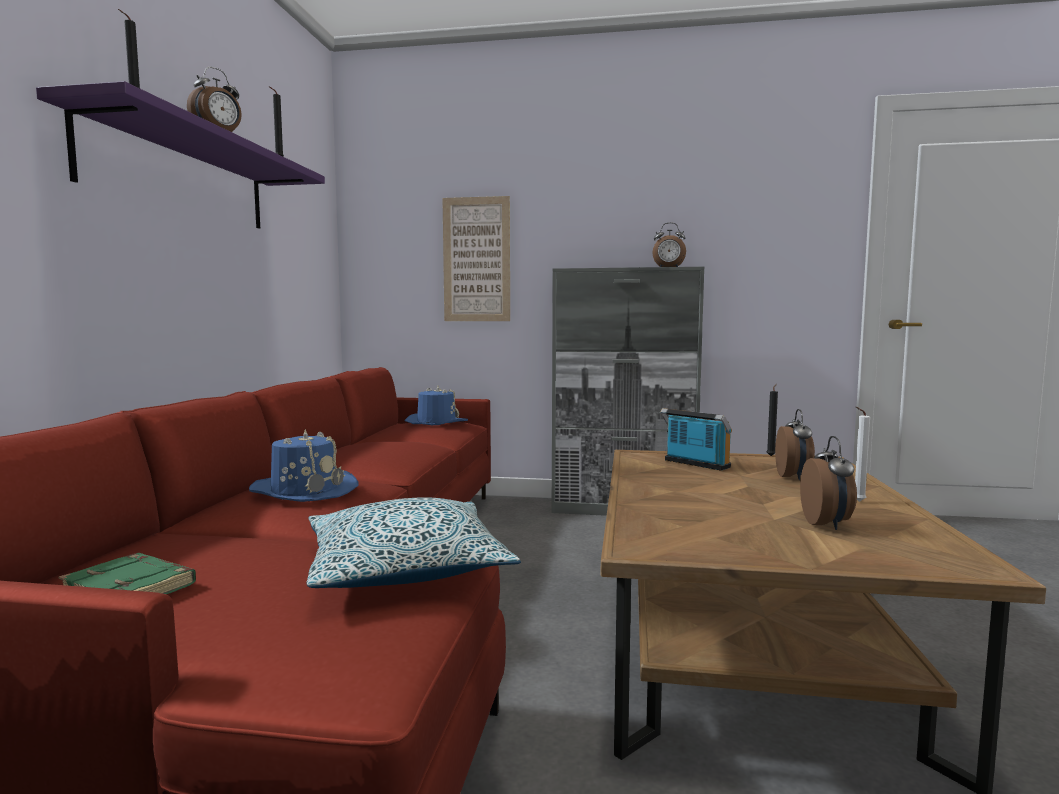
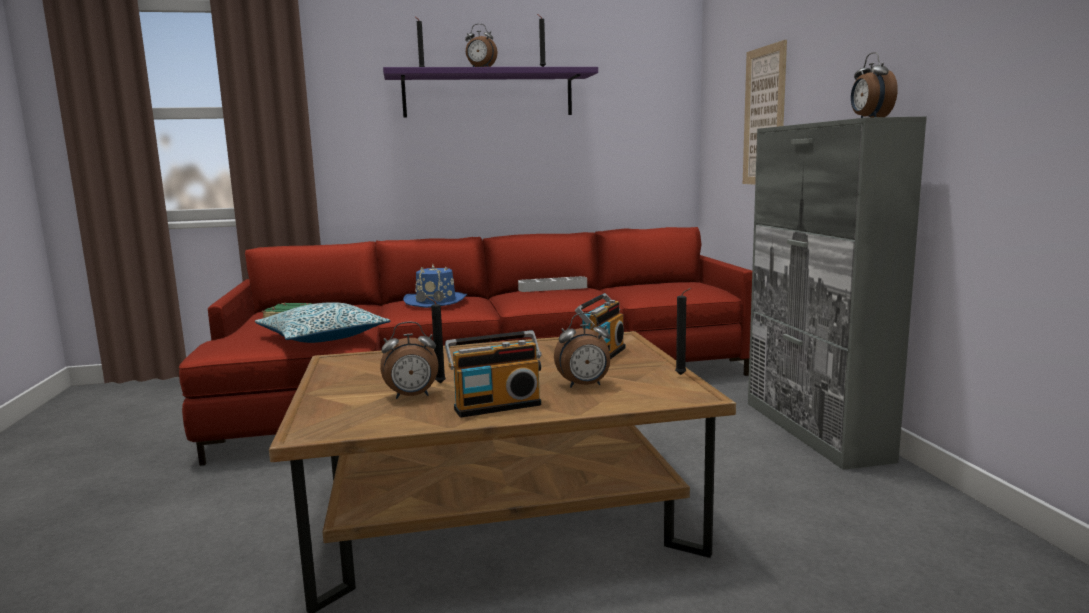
camera: 70 degrees right, 5 degrees up
(358, 447) = (552, 288): none -> grey tray
(436, 422) = (685, 285): blue hat -> none
(776, 512) = (438, 383): none -> black candle
(857, 501) = (496, 406): white candle -> radio

